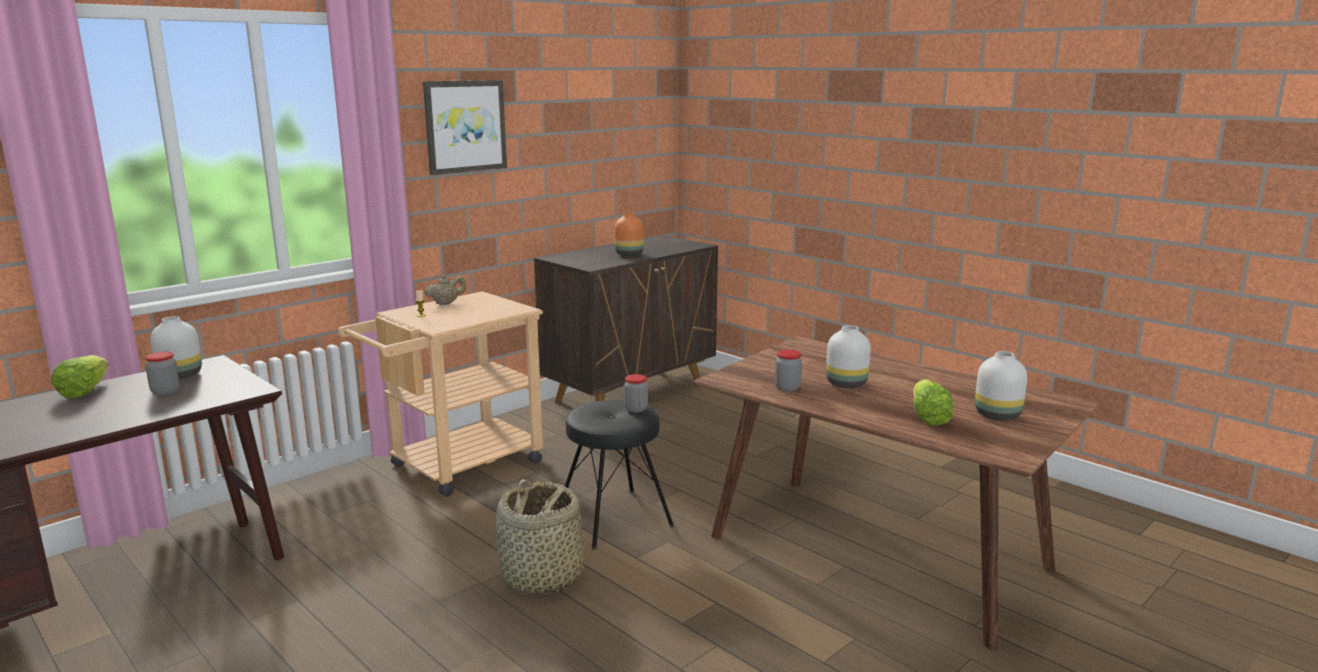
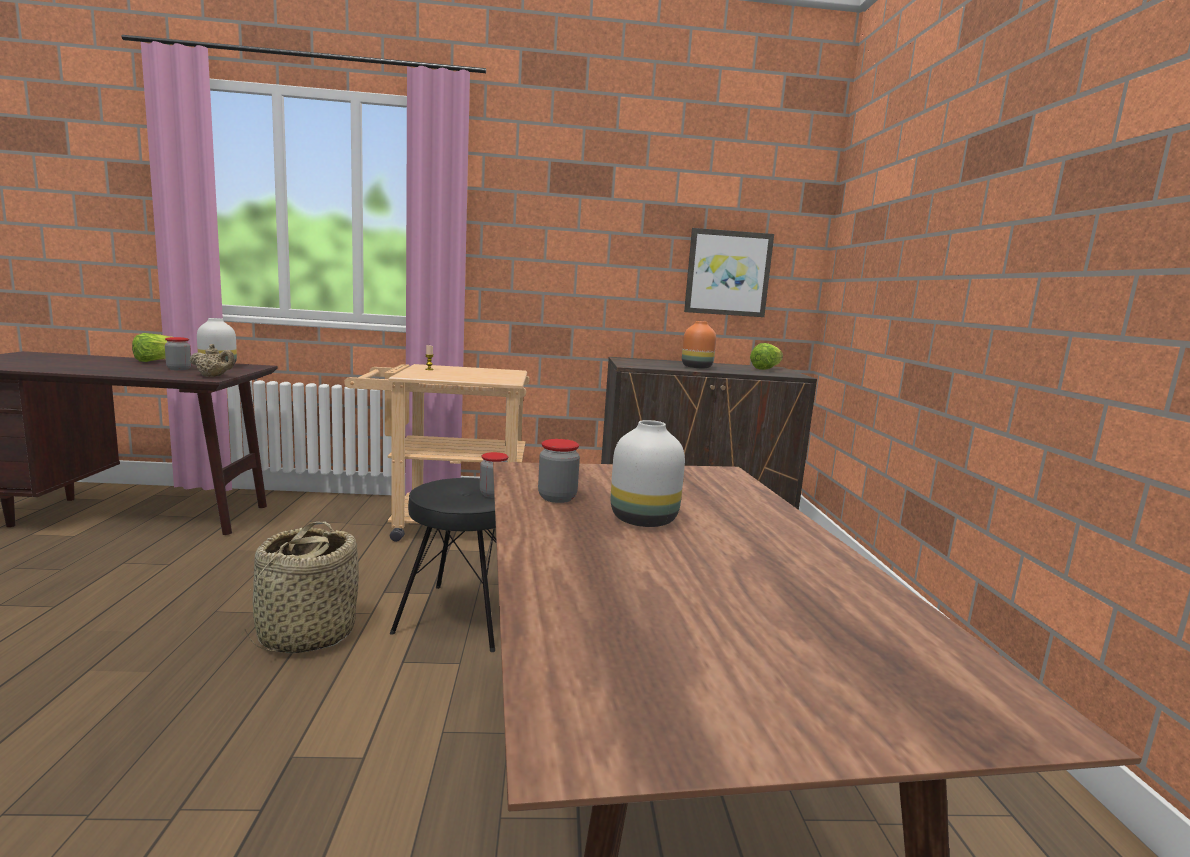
camera: 40 degrees right, 5 degrees down
(446, 303) = (472, 369): beige teapot -> beige teapot (213, 376)
(465, 126) = (548, 214): picture -> picture (727, 273)
(928, 417) = (628, 599): lettuce -> lettuce (766, 369)
(996, 415) = (769, 653): white vase -> none

